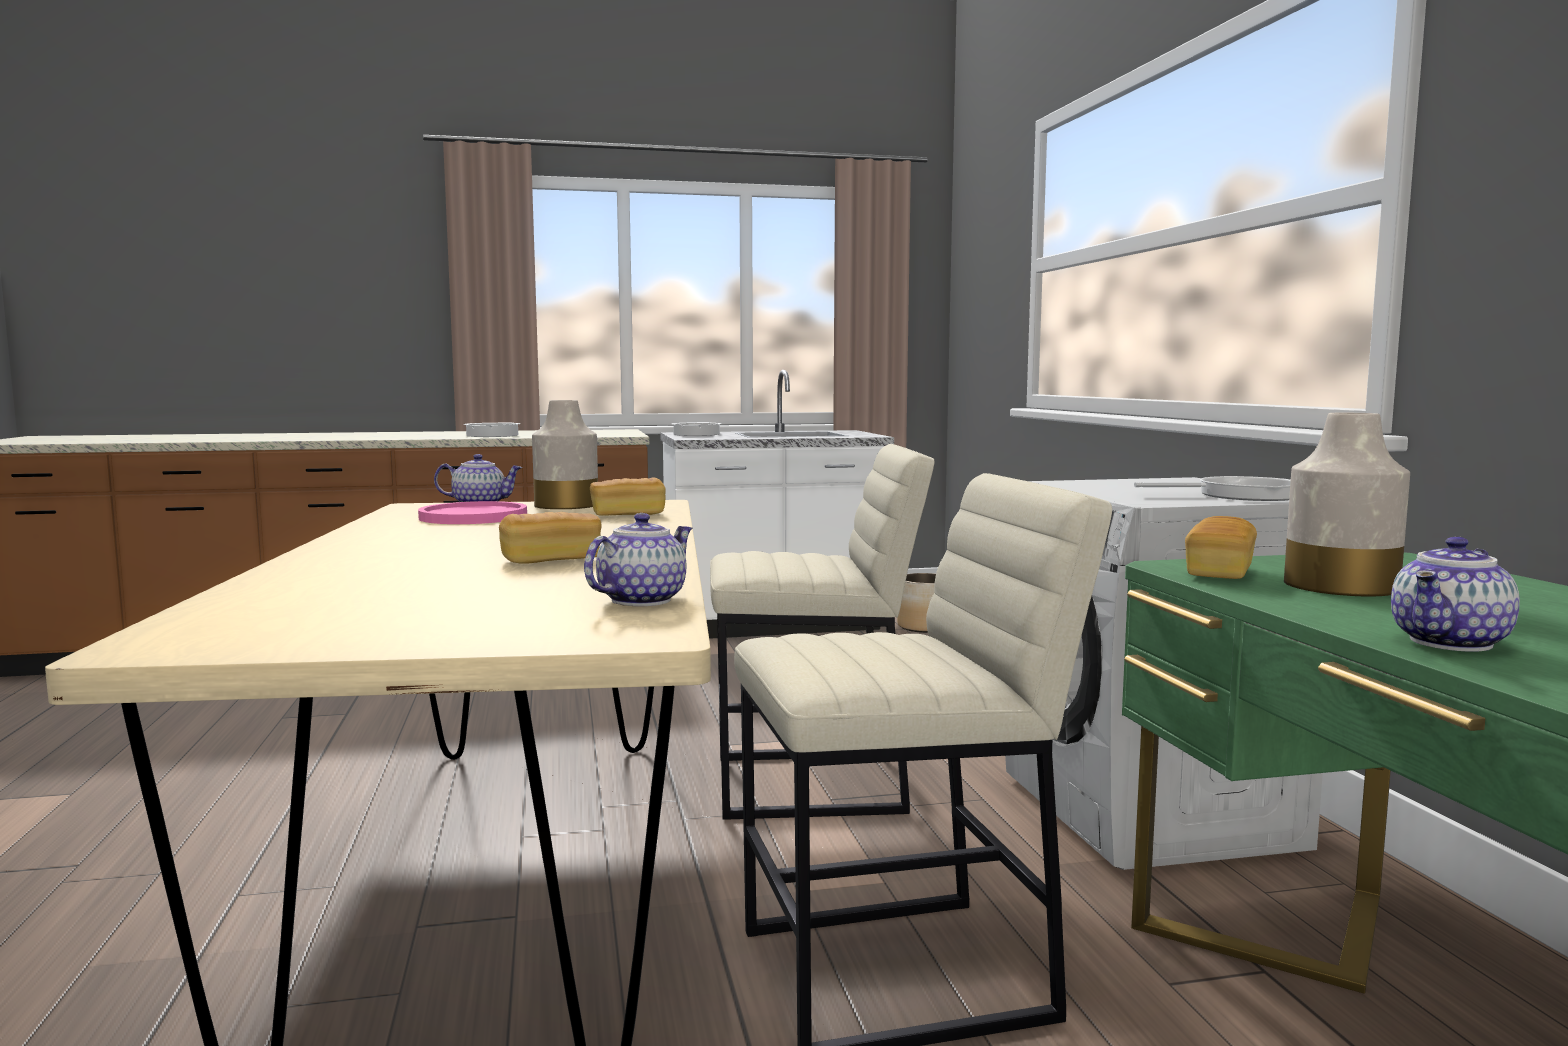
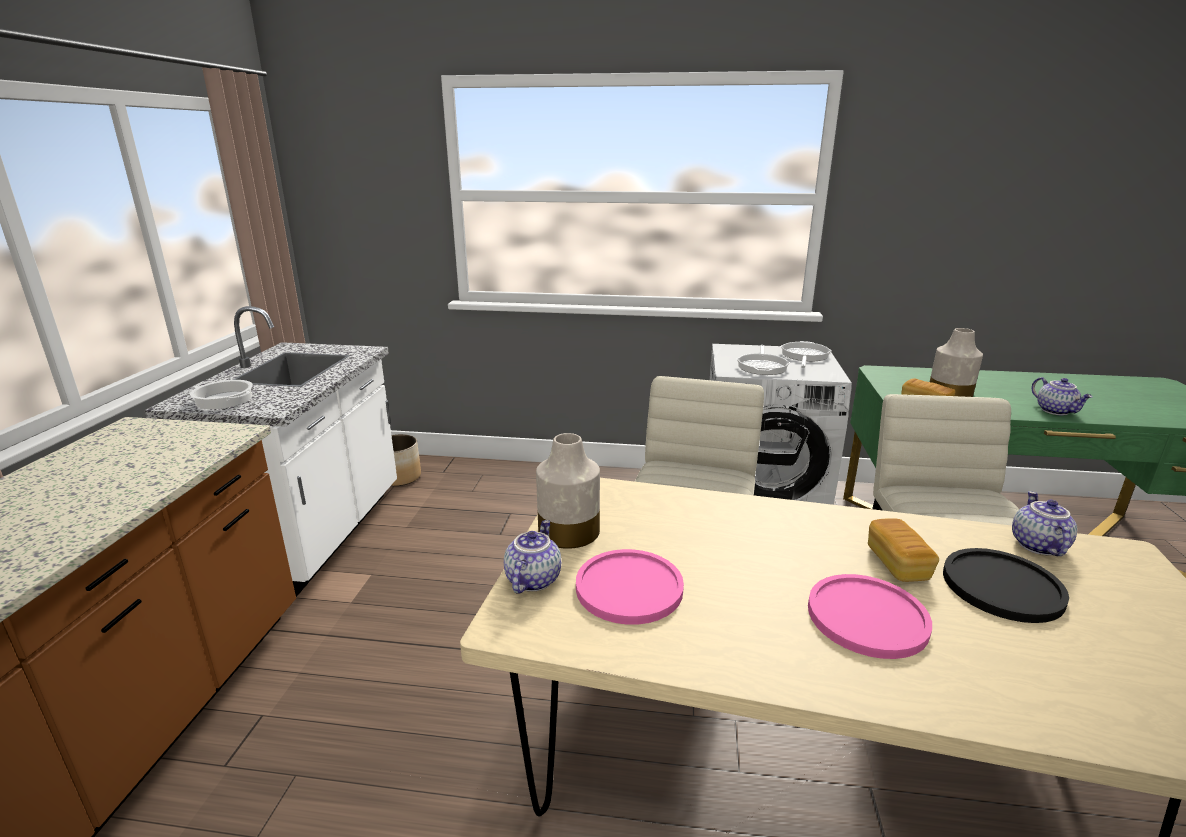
camera: 70 degrees left, 15 degrees up
(436, 553) = (867, 617): none -> pink plate
(493, 435) = (89, 509): cooking pot -> none
(513, 584) = (1002, 586): none -> black plate
(628, 515) = (656, 509): bread -> none
(641, 600) = (1036, 545): teapot -> teapot turned 45 degrees clockwise
(1117, 486) = (762, 366): none -> frying pan

